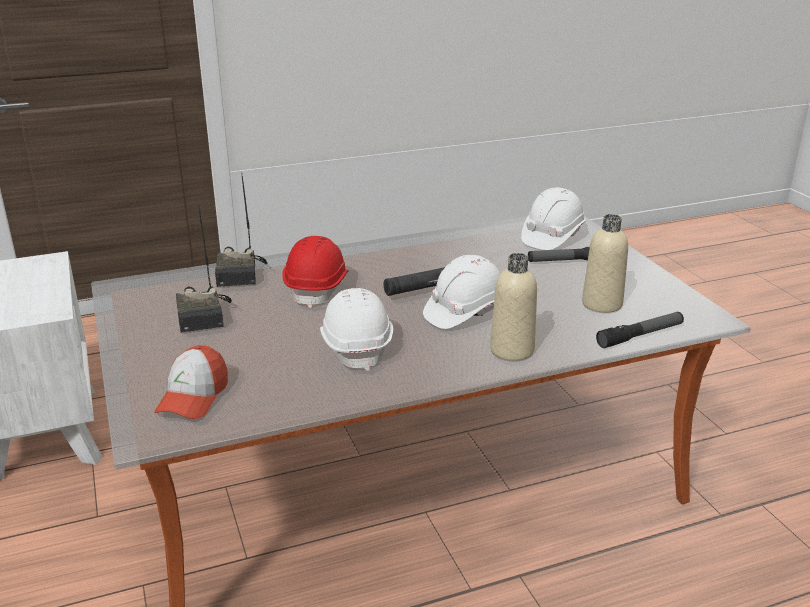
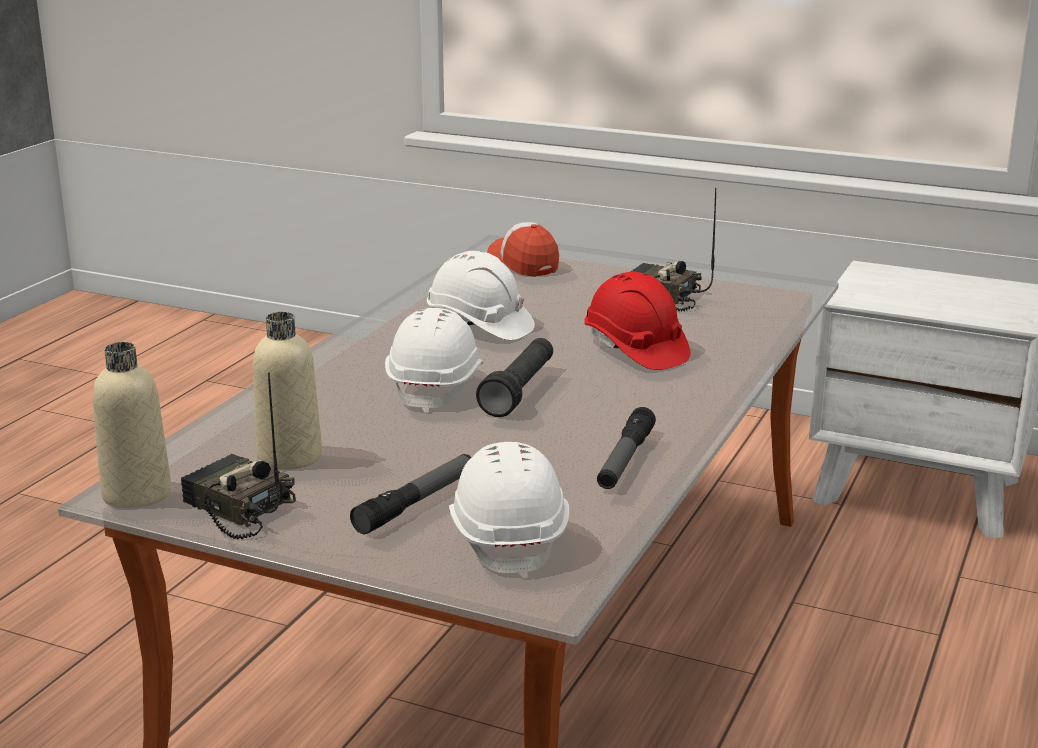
camera: 135 degrees right, 5 degrees down
(241, 274) = (740, 332): radio -> radio (236, 508)
(512, 350) = (328, 373): beige bottle -> beige bottle (137, 494)
(640, 336) = (200, 437): flashlight -> flashlight (625, 460)

